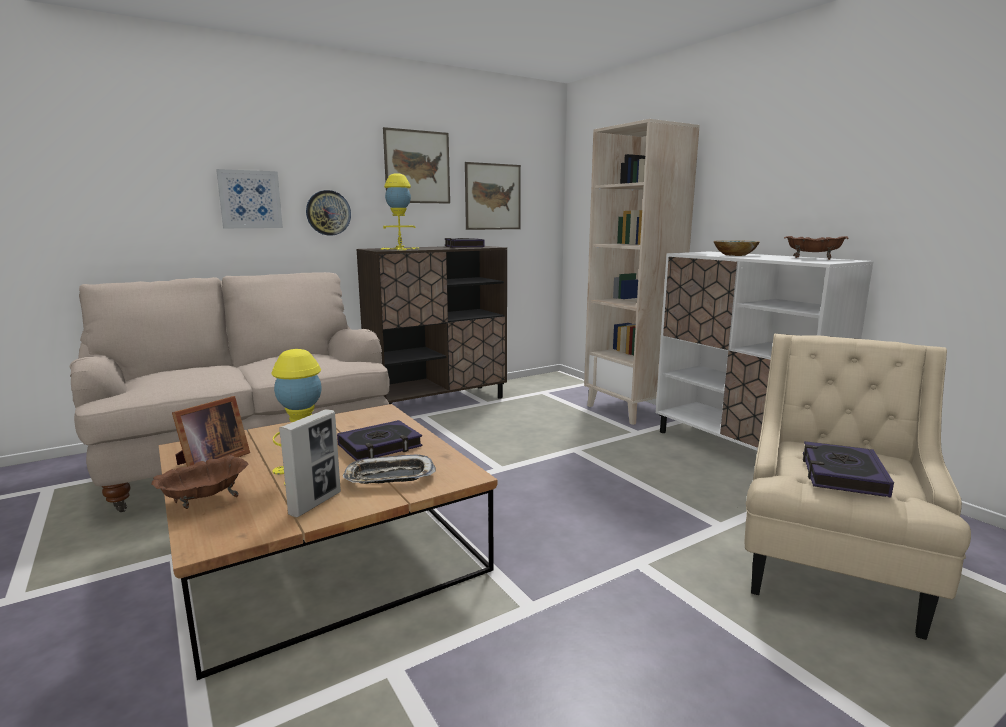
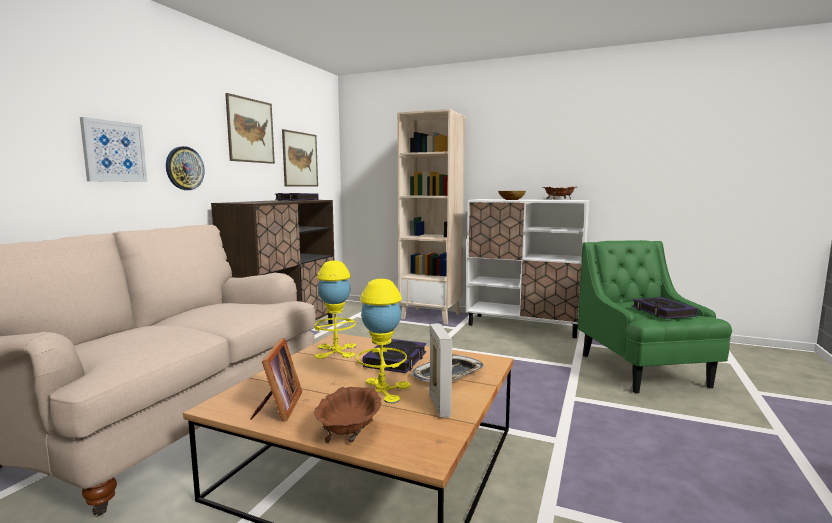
camera: 35 degrees left, 5 degrees down
(400, 249) = (258, 202): yellow table lamp -> yellow table lamp (336, 351)
(830, 568) = (643, 371): beige armchair -> green armchair

